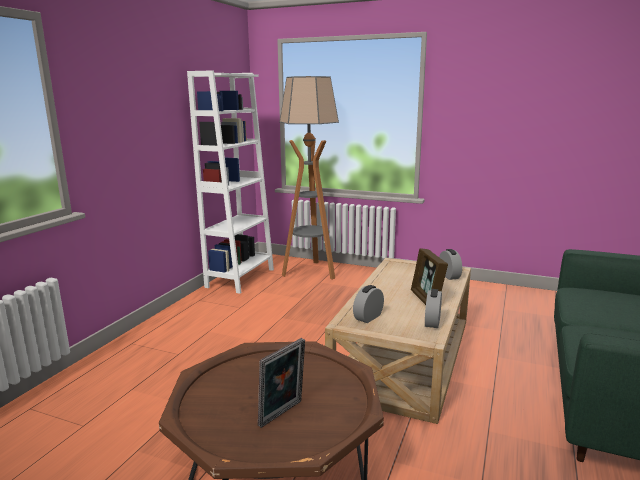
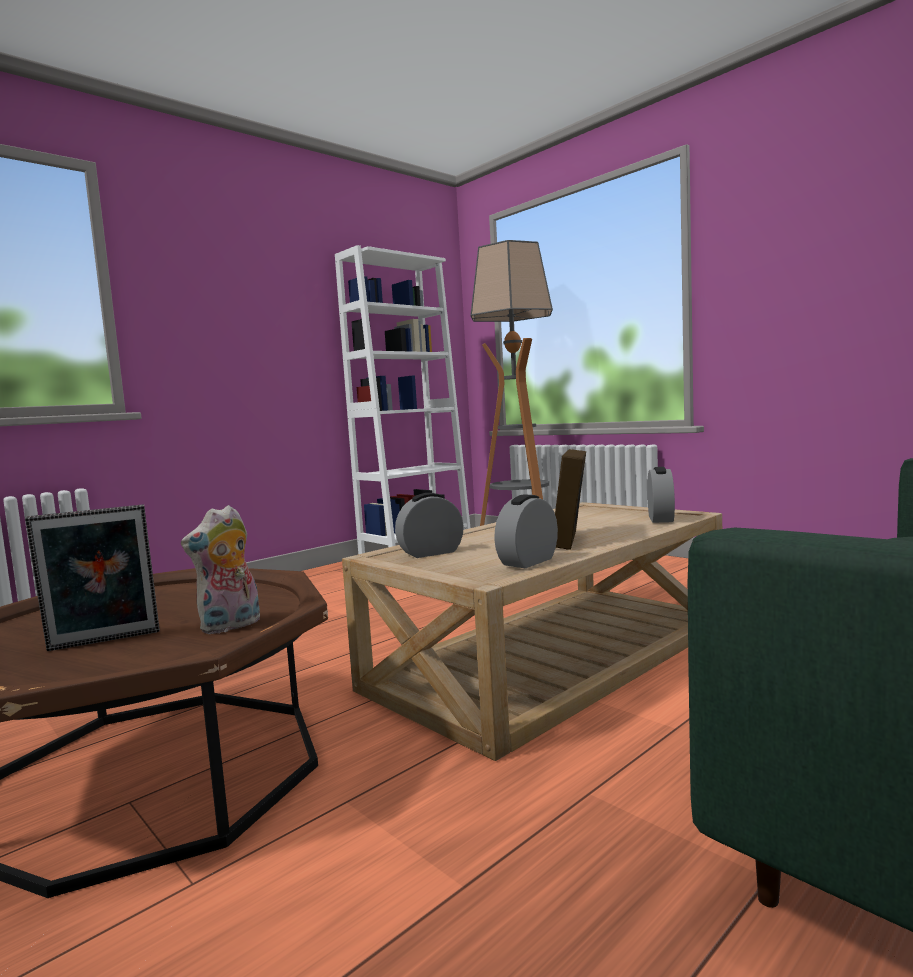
camera: 25 degrees right, 10 degrees down
(335, 390) = (231, 626): none -> plush toy

